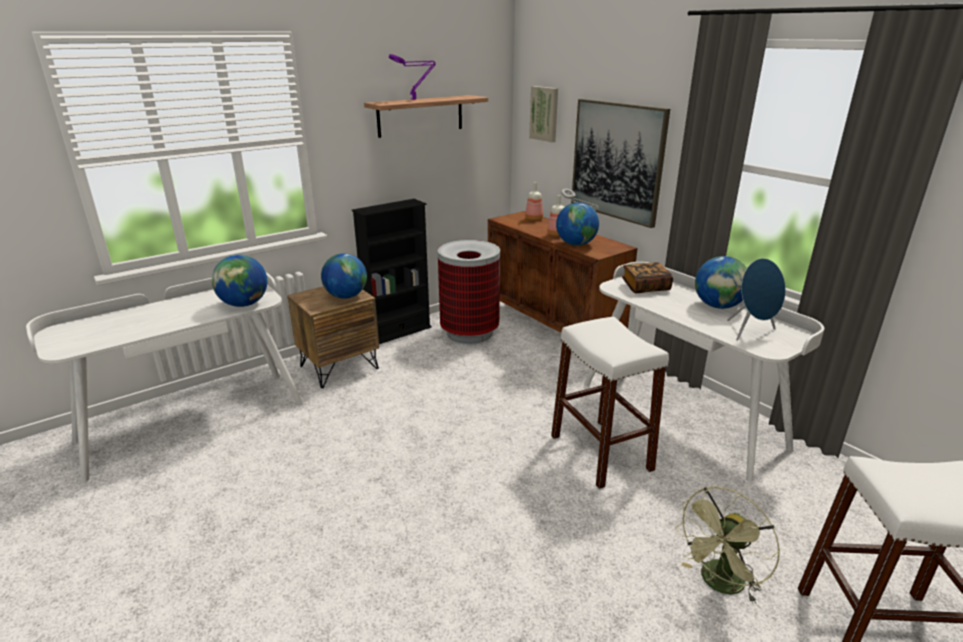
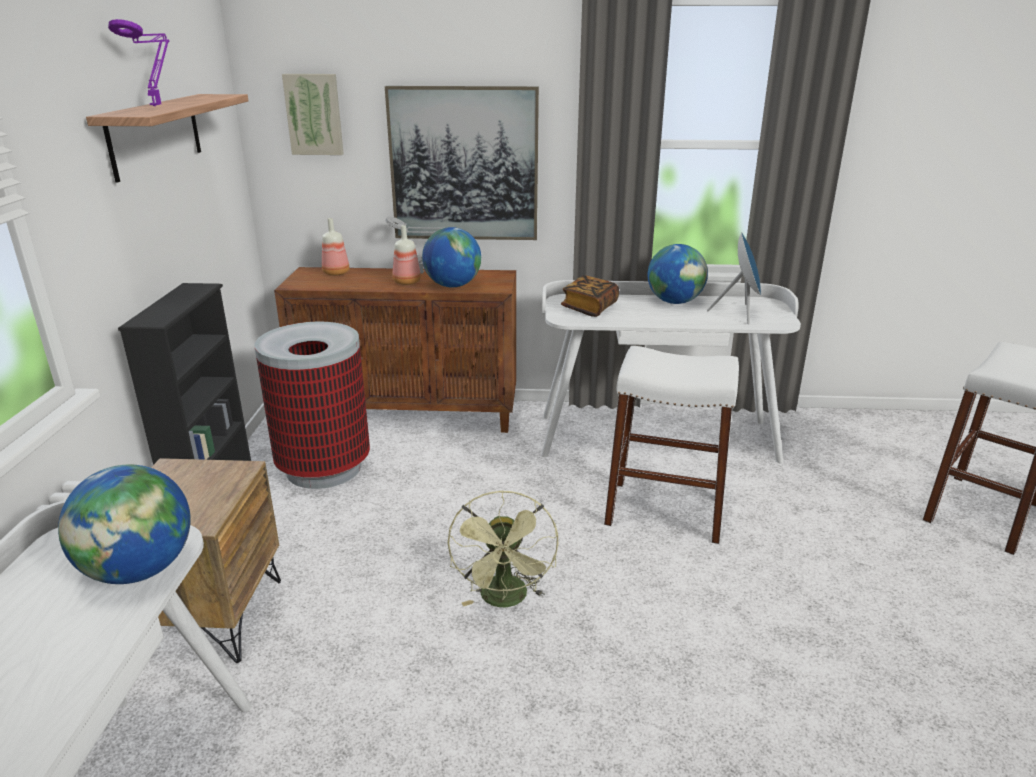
camera: 50 degrees left, 0 degrees up
(346, 296) = (214, 481): globe -> none
(719, 584) = (895, 554): green fan -> green fan (506, 600)

